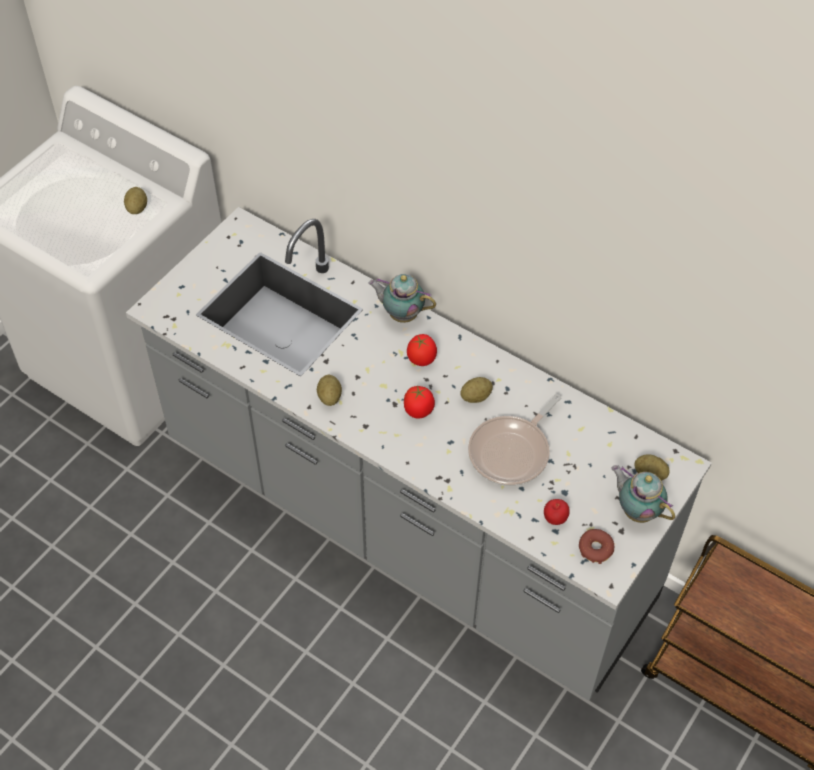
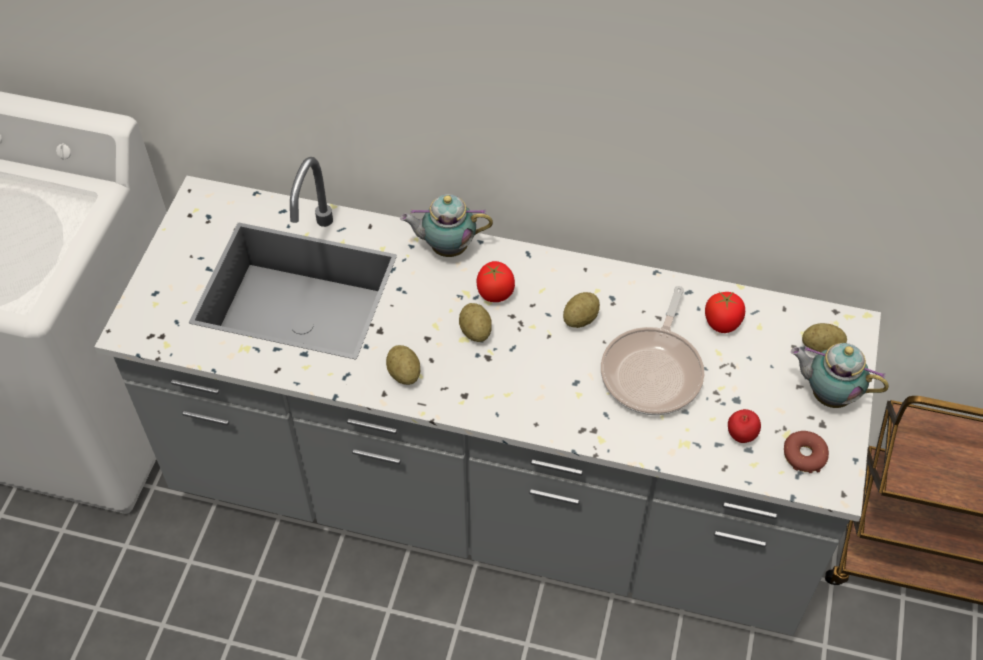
camera: 20 degrees left, 0 degrees up
(137, 208) = (60, 211): potato -> potato (475, 331)
(419, 410) = (520, 356): tomato -> tomato (722, 323)

